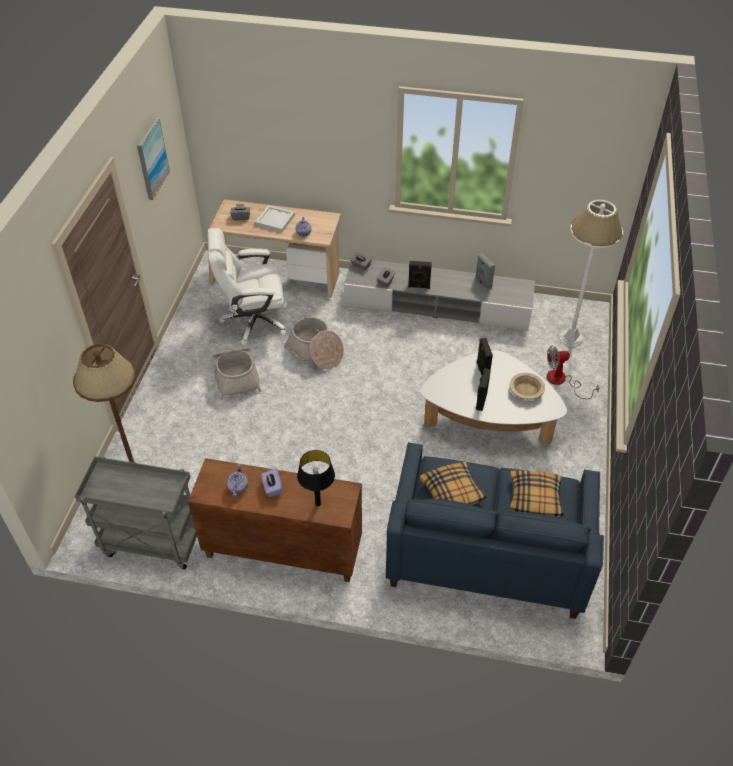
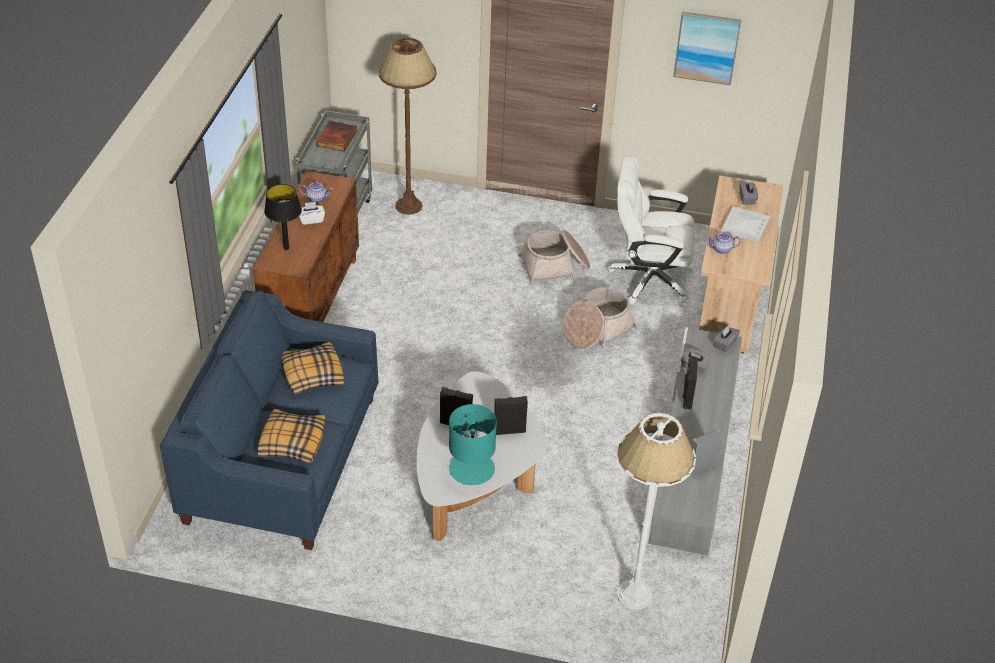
camera: 90 degrees right, 5 degrees down
(121, 487) = (336, 138): none -> book
(254, 321) = (648, 278): white office chair -> white office chair turned 75 degrees counterclockwise
(272, 488) = (311, 219): purple tissue box -> white tissue box
(526, 391) = (471, 468): beige bowl -> turquoise table lamp
(562, 381) = (545, 570): fan -> none

